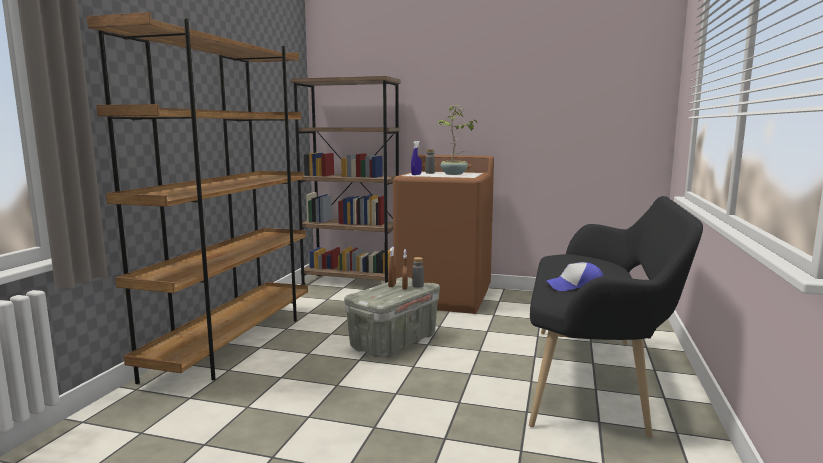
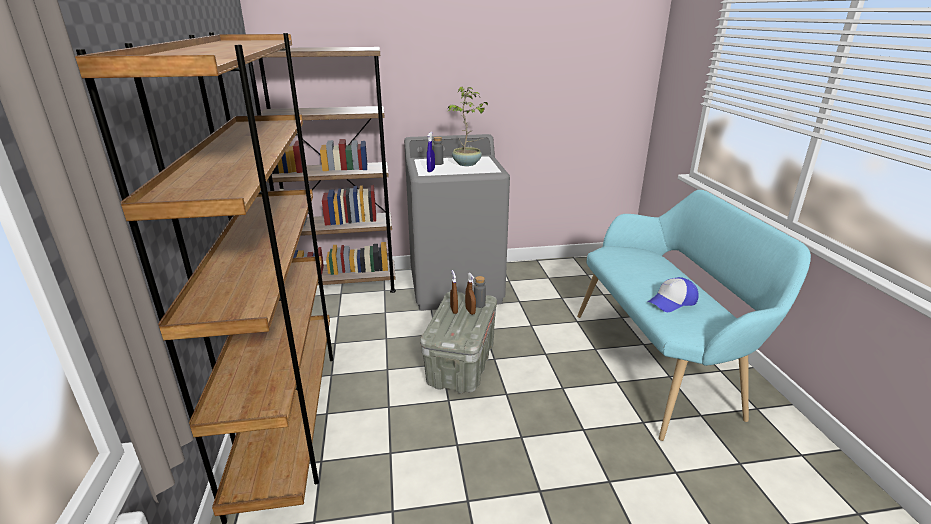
camera: 25 degrees left, 15 degrees up
(444, 297) = (456, 286): brown washing machine -> grey washing machine
(596, 378) = (660, 363): black bench -> turquoise bench

